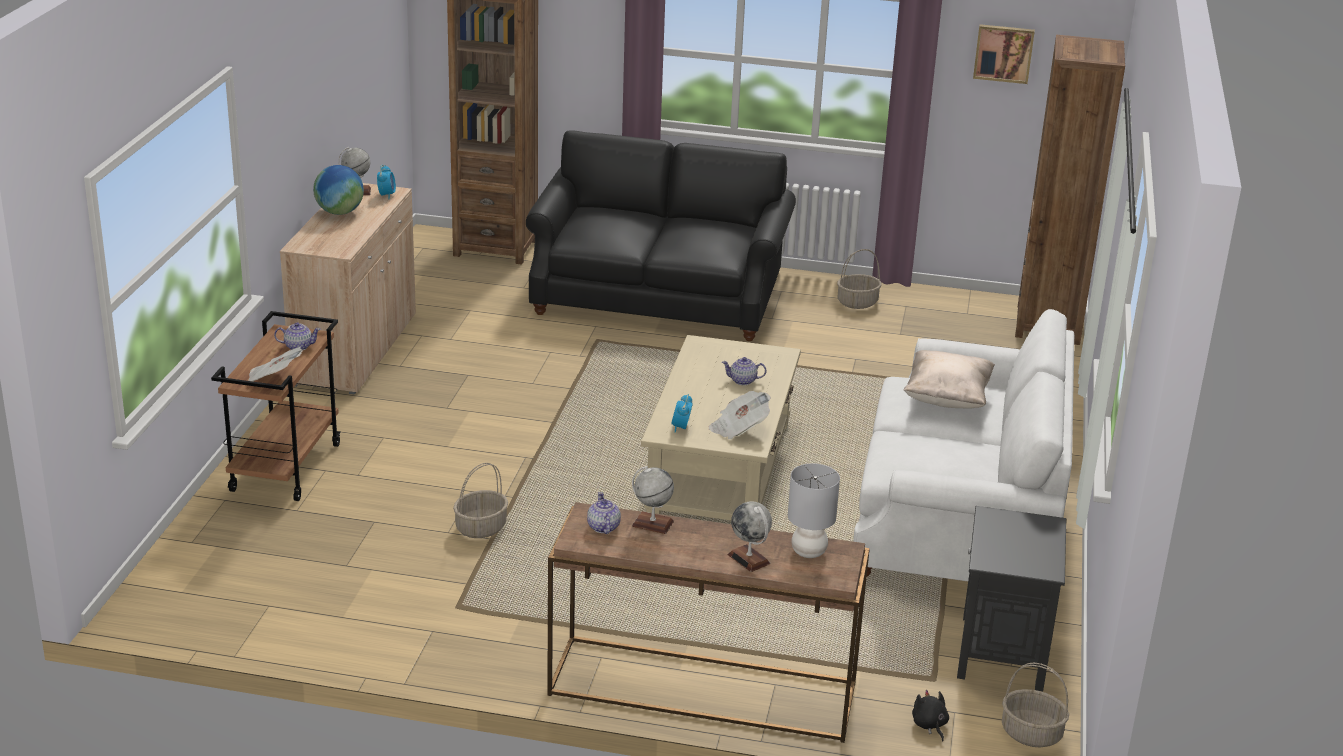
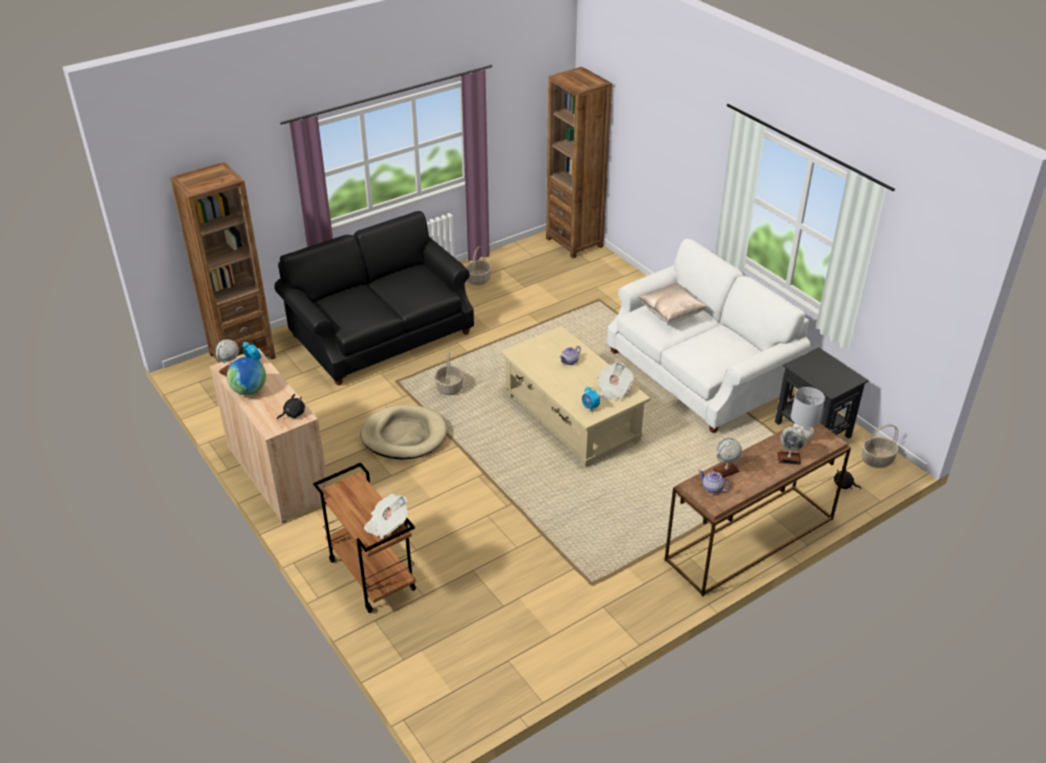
camera: 45 degrees left, 10 degrees up
(298, 346) = (360, 495): teapot -> none
(338, 245) = (293, 414): none -> black plush toy
(481, 527) = (527, 532): basket -> basket (449, 387)
(520, 385) = (404, 435): none -> beige dog bed
(1003, 53) = (515, 97): picture -> none

